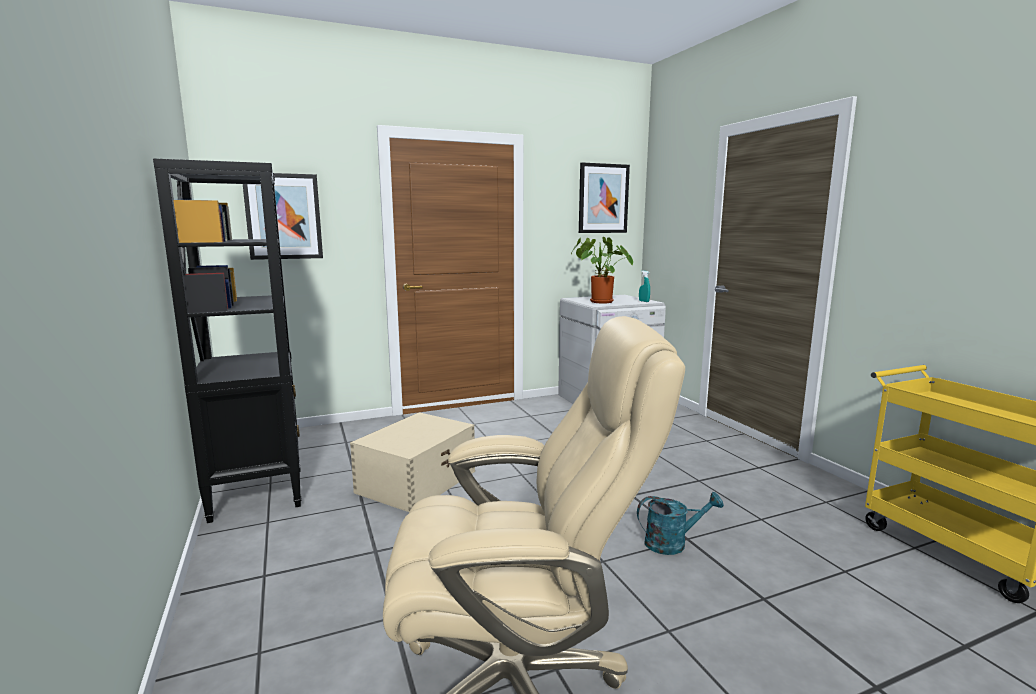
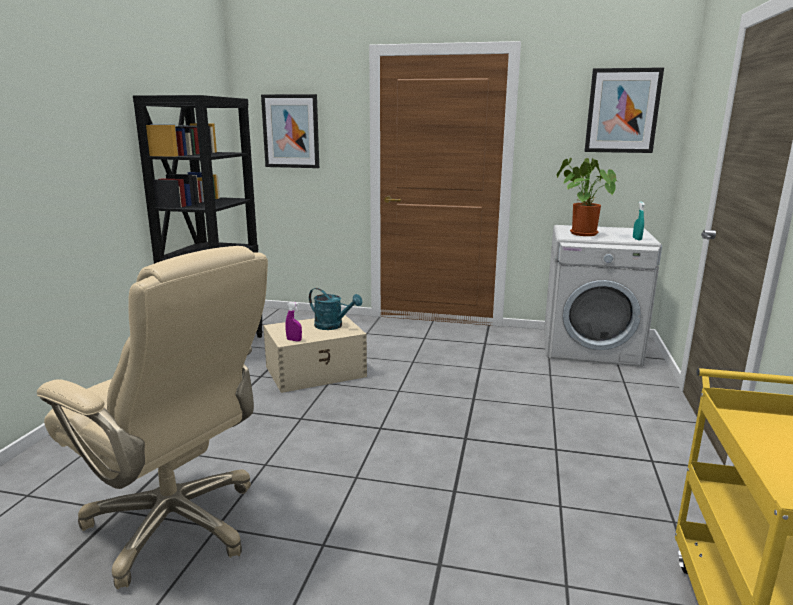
camera: 35 degrees right, 5 degrees up
(414, 448) = (294, 340): none -> purple spray bottle
(672, 543) = (435, 488): turquoise watering can -> turquoise watering can (333, 326)

